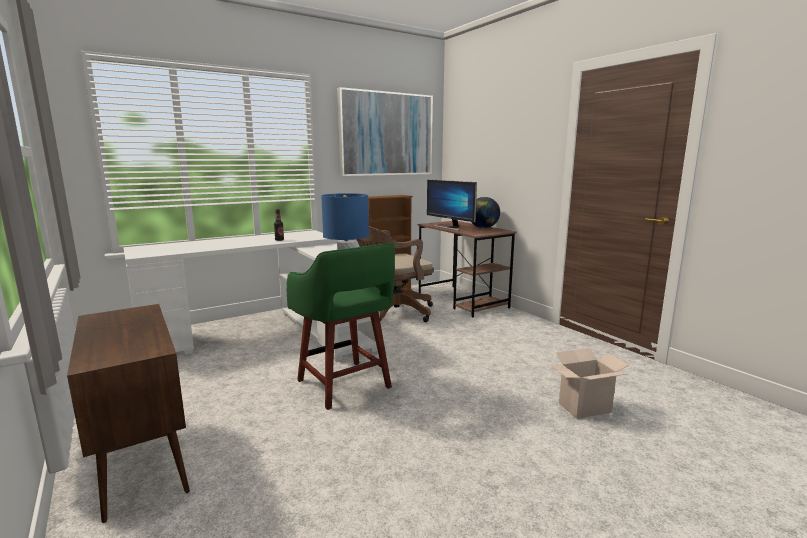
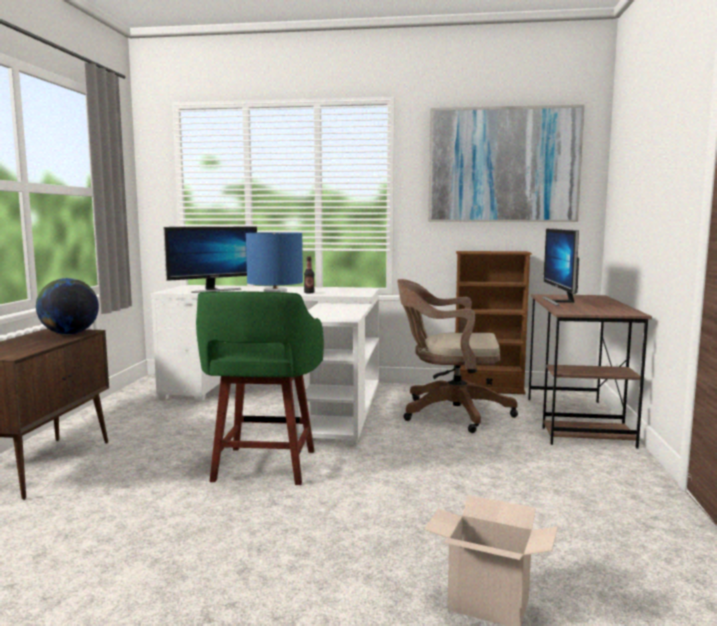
camera: 40 degrees right, 5 degrees down
(182, 248) = (213, 290): none -> monitor
(483, 228) = (609, 307): globe -> globe (69, 334)

